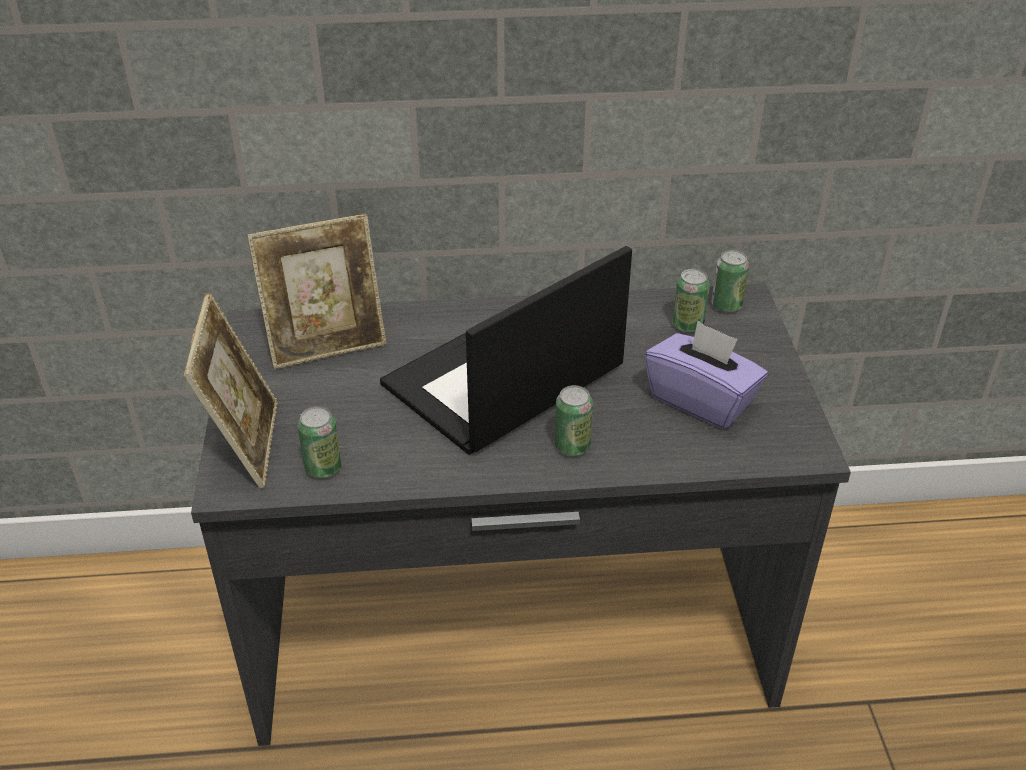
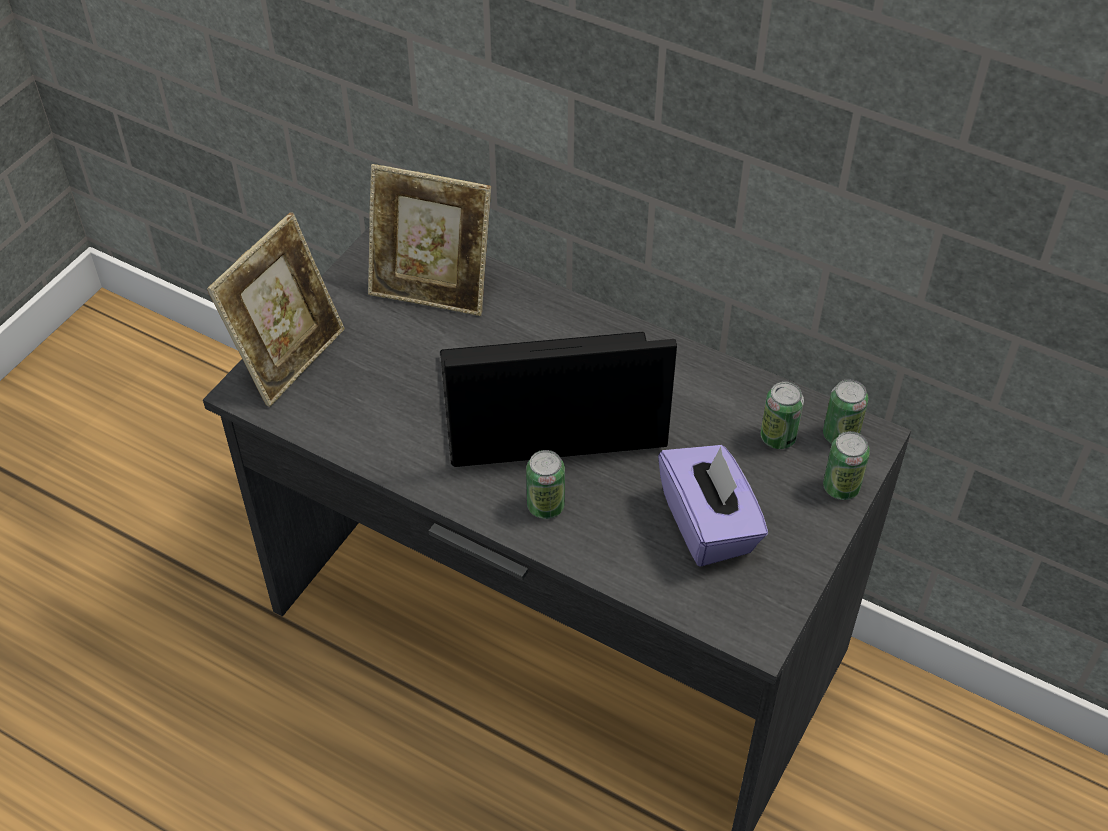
camera: 35 degrees right, 10 degrees up
(323, 468) = (328, 413): can -> can (841, 487)

